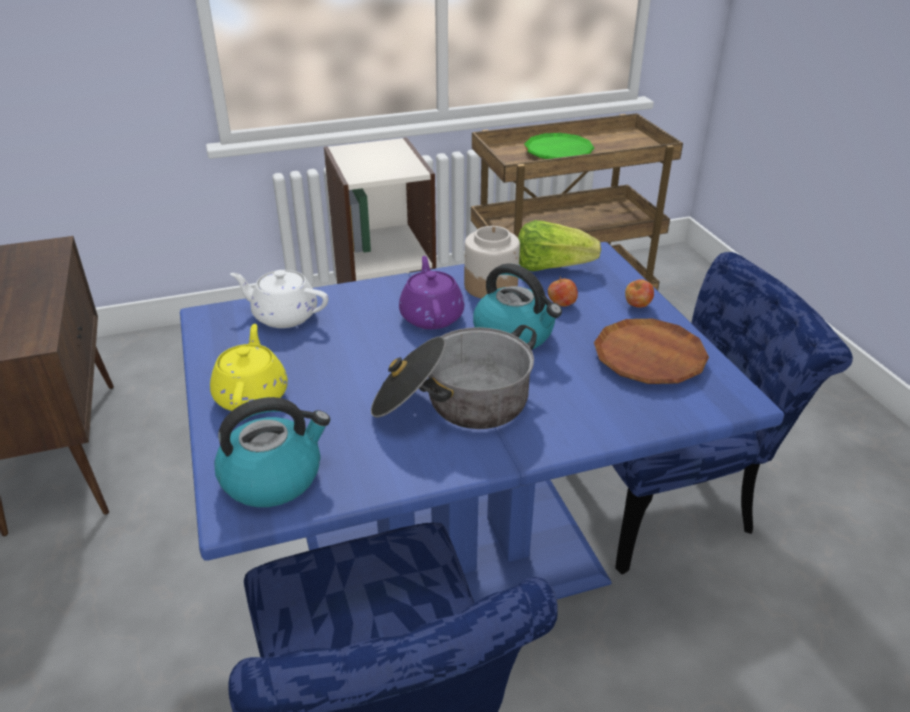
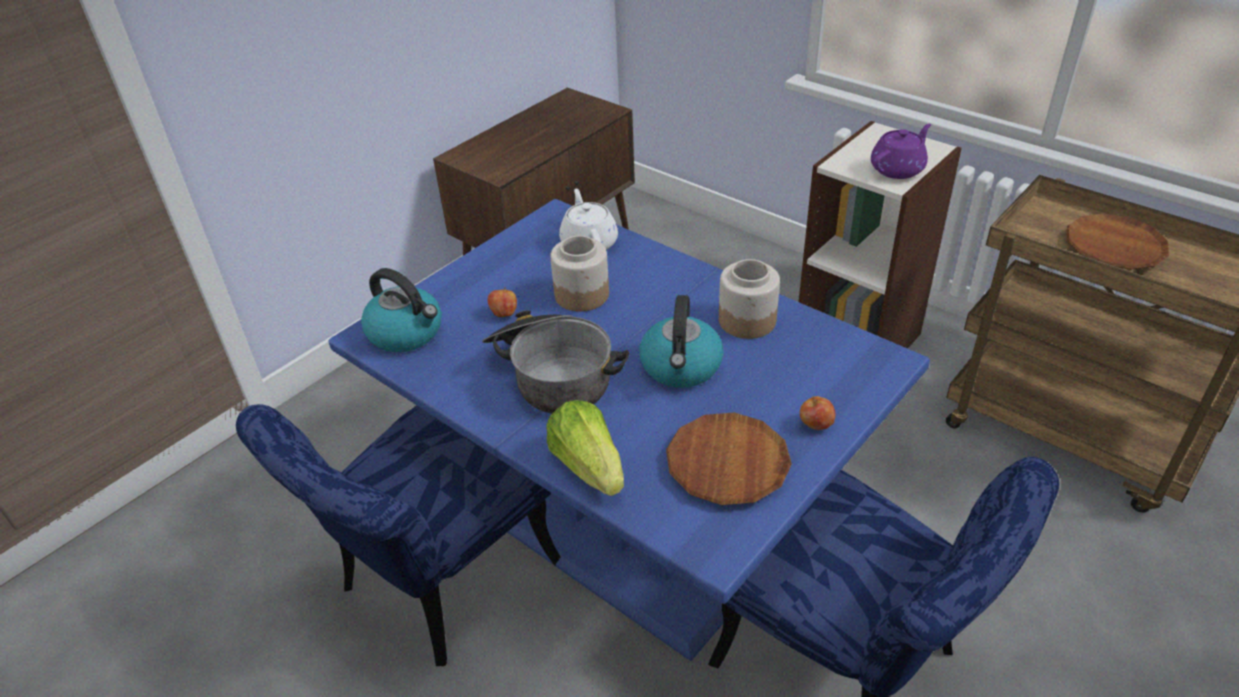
camera: 60 degrees right, 5 degrees up
(252, 395) = (482, 280): yellow teapot -> none
(356, 346) = (582, 294): none -> jar
(431, 316) = (663, 310): purple teapot -> purple teapot (898, 169)
(551, 267) = (825, 342): lettuce -> lettuce (588, 466)
(558, 152) = (1114, 248): green plate -> brown plate
(561, 304) = (763, 374): apple -> apple (504, 314)

